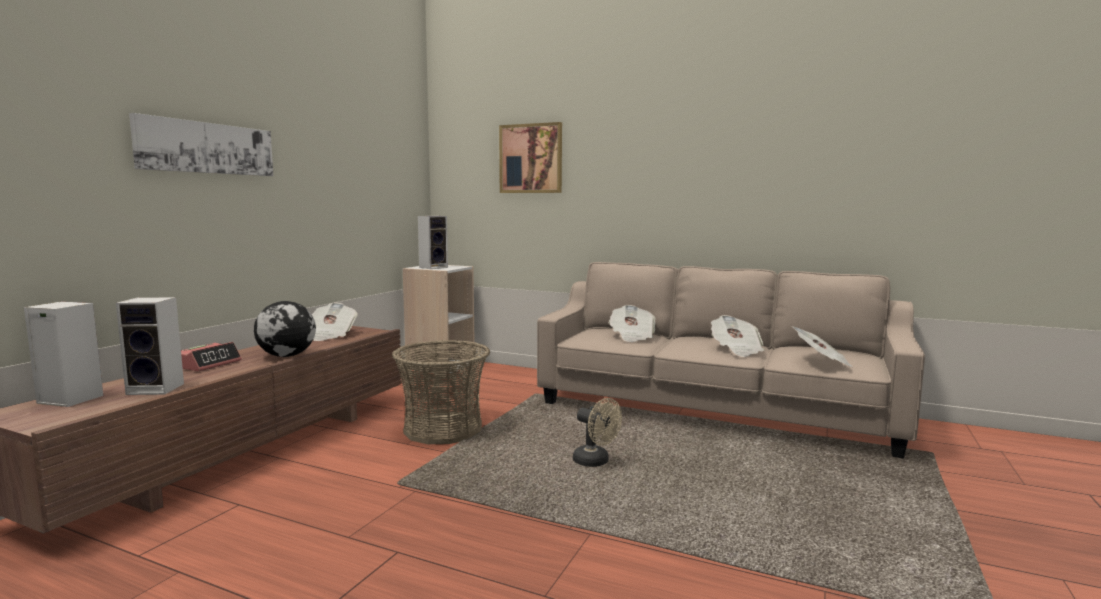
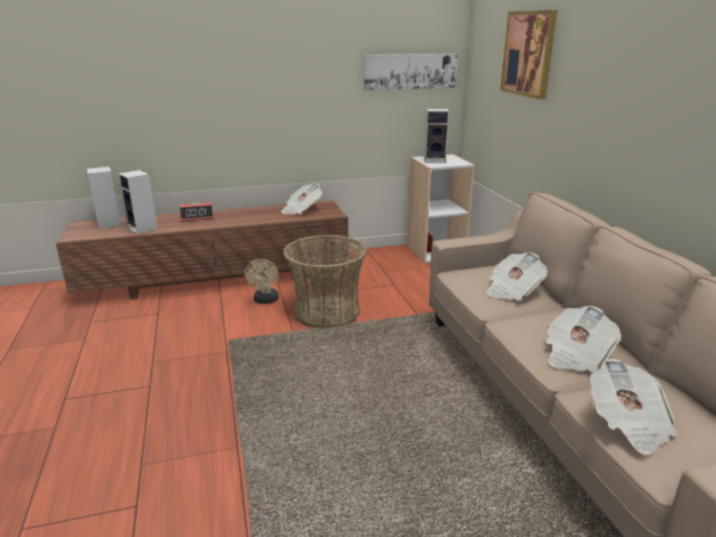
camera: 50 degrees right, 15 degrees up
(207, 148) = (212, 59): picture -> picture (410, 71)
(287, 356) = (240, 222): globe -> none
(596, 462) = (357, 397): beige fan -> beige fan (265, 301)

